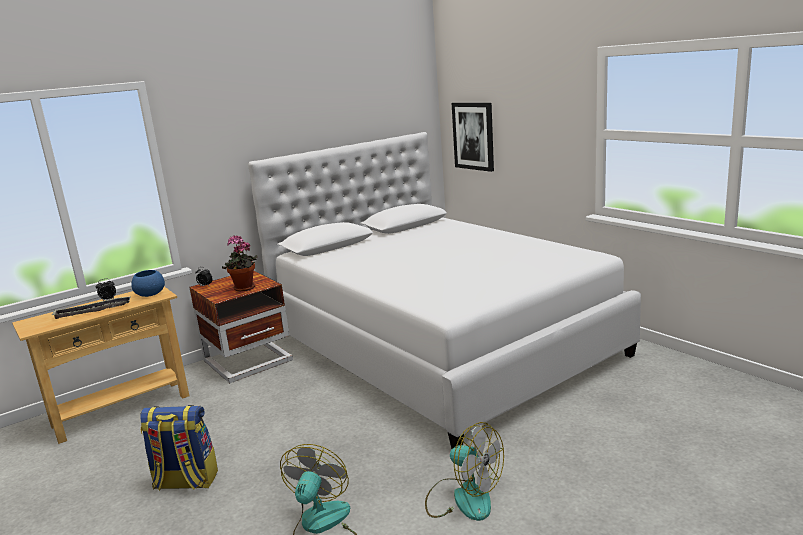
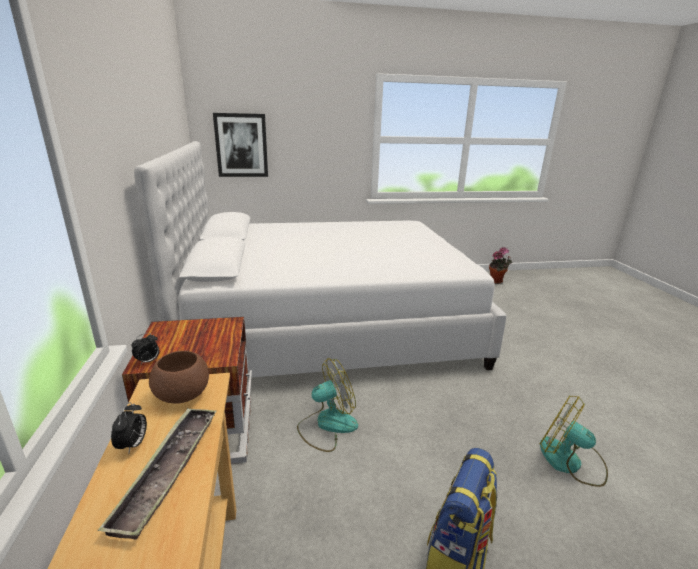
camera: 65 degrees left, 5 degrees up
(149, 294) = (183, 395): blue bowl -> brown bowl
(244, 289) = (218, 338): potted plant -> potted plant (497, 281)
(463, 498) = (549, 385): fan -> fan (327, 425)

